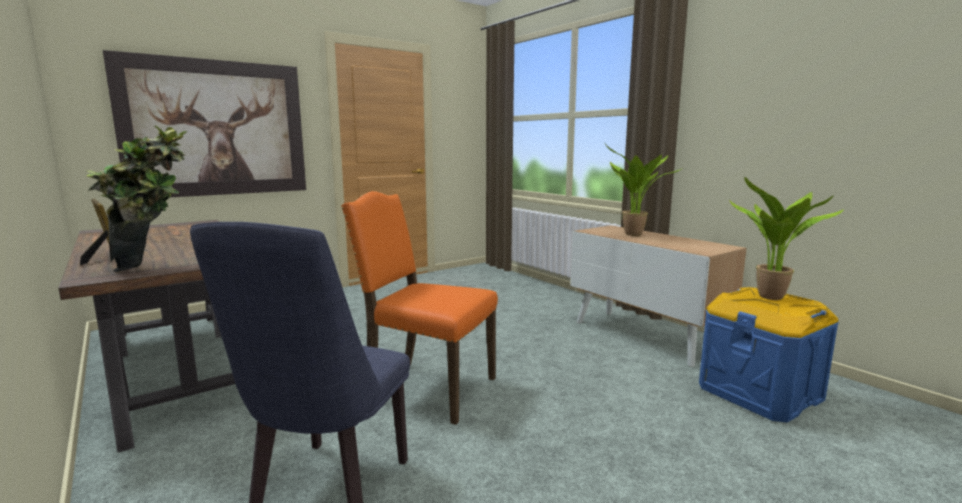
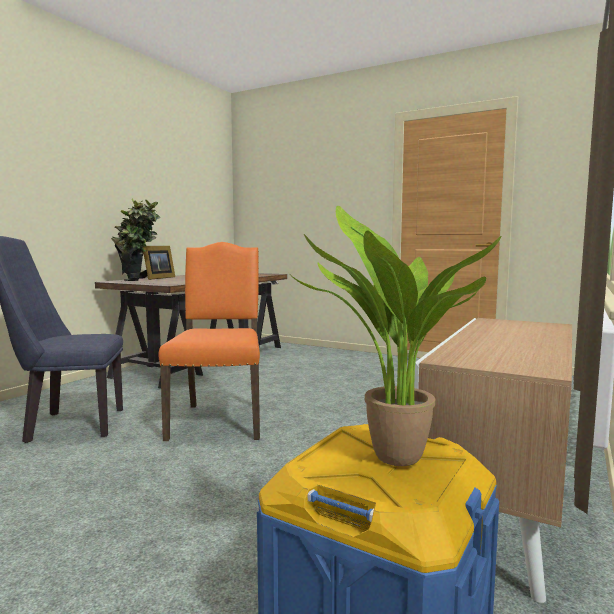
camera: 65 degrees right, 5 degrees down
(216, 128) = (308, 207): picture -> none
(633, 235) = (507, 332): potted plant -> none

